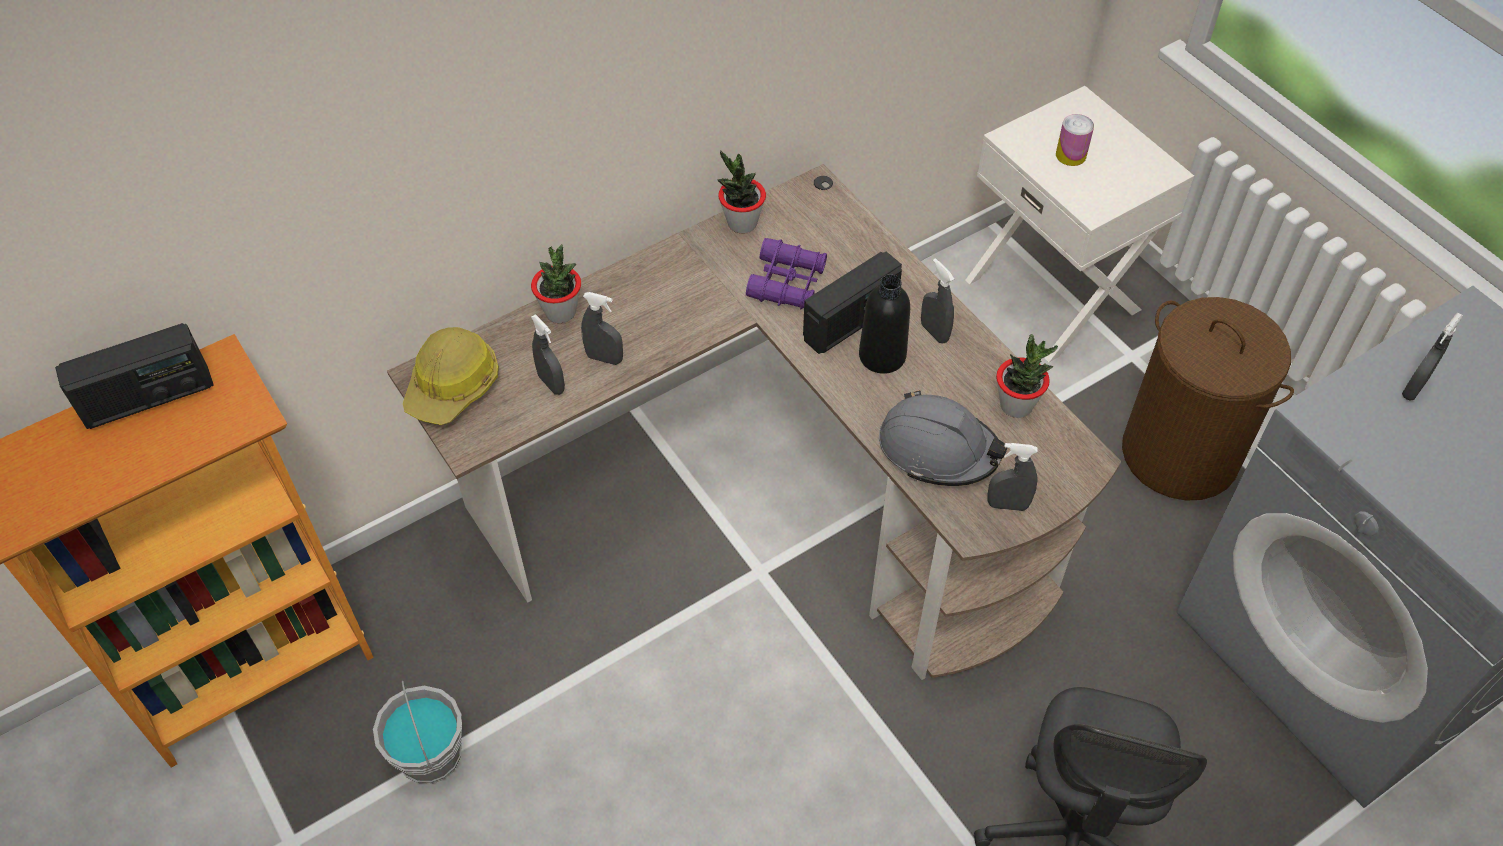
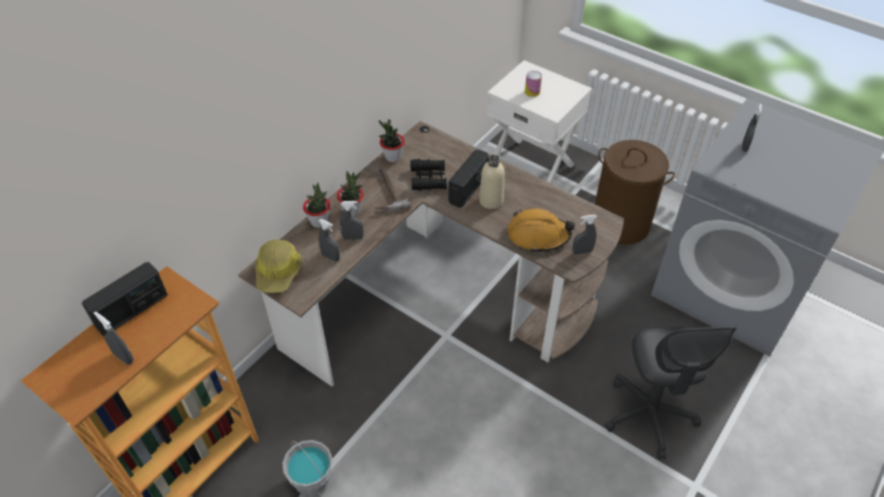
camera: 20 degrees left, 5 degrees down
(698, 288) = (385, 193): none -> hammer
(787, 283) = (428, 179): purple binoculars -> black binoculars
(882, 356) = (491, 200): black bottle -> beige bottle
(934, 332) = (510, 183): grey spray bottle -> grey spray bottle (124, 357)
(938, 449) = (538, 236): grey hard hat -> orange hard hat
(1016, 405) = (564, 206): potted plant -> potted plant (352, 211)

